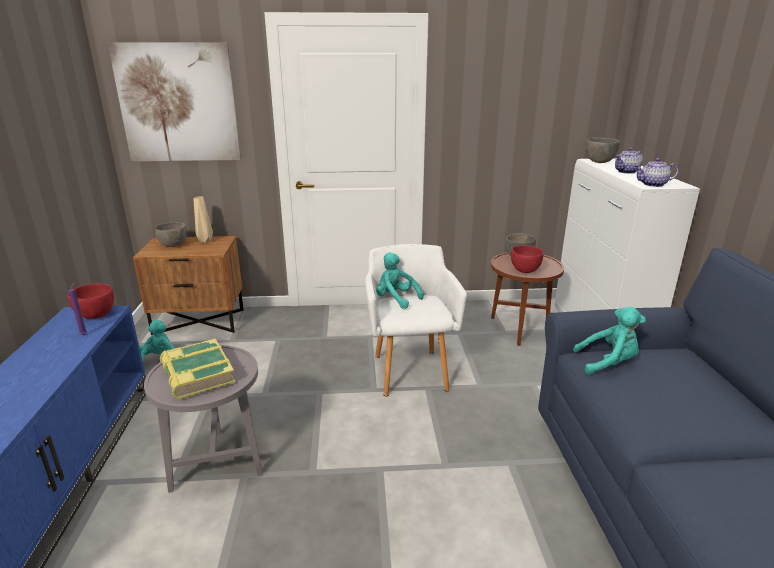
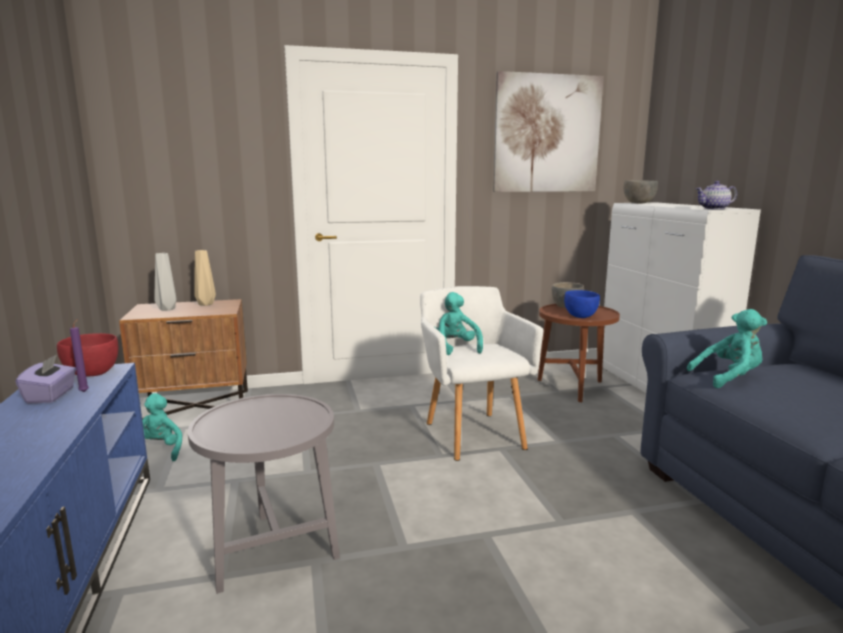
camera: 10 degrees left, 10 degrees down
(60, 336) = (51, 395): none -> purple tissue box
(173, 245) = (167, 309): grey bowl -> grey vase
(178, 103) = (179, 142): picture -> picture (547, 134)
(197, 374) = (257, 422): book -> none
(396, 299) = (454, 348): turquoise plush toy -> turquoise plush toy turned 45 degrees clockwise
(525, 270) = (580, 316): red bowl -> blue bowl
(626, 172) = (675, 205): teapot -> none

